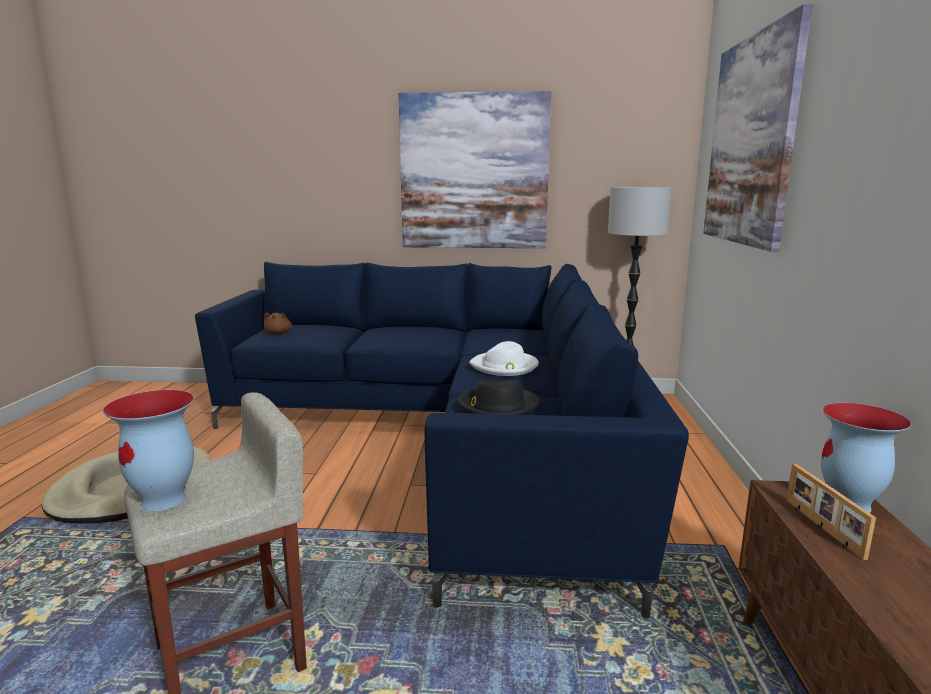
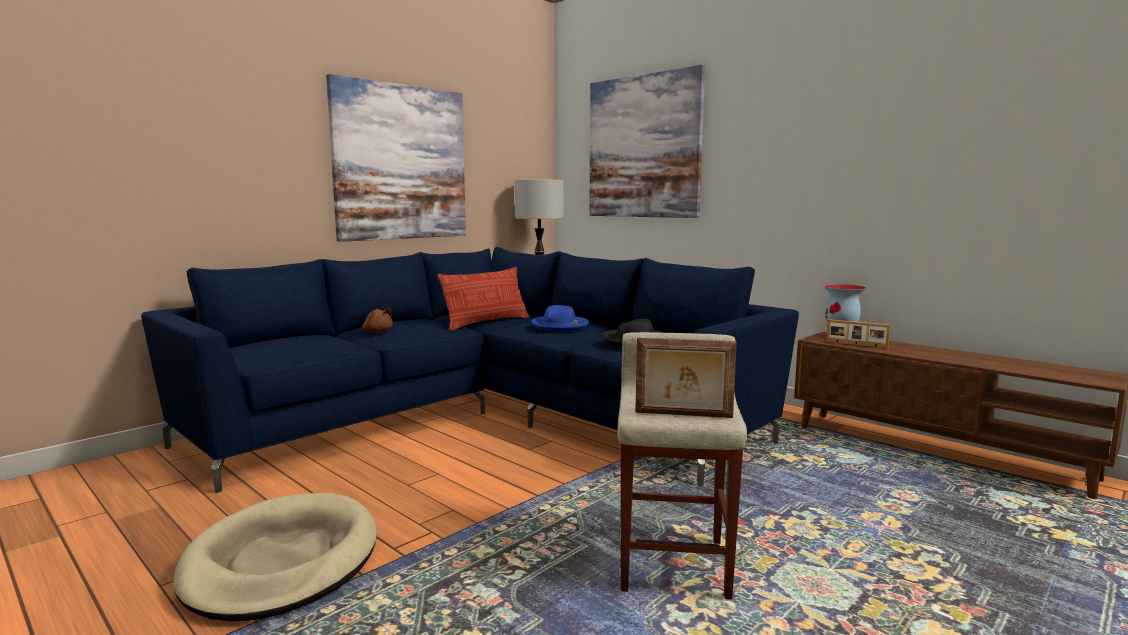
camera: 50 degrees left, 5 degrees down
(165, 500) = (683, 415): vase -> picture frame
(278, 333) = (271, 350): brown plush toy -> brown plush toy (377, 332)
(479, 345) = (486, 323): none -> pillow
(505, 366) = (560, 326): white hat -> blue hat

